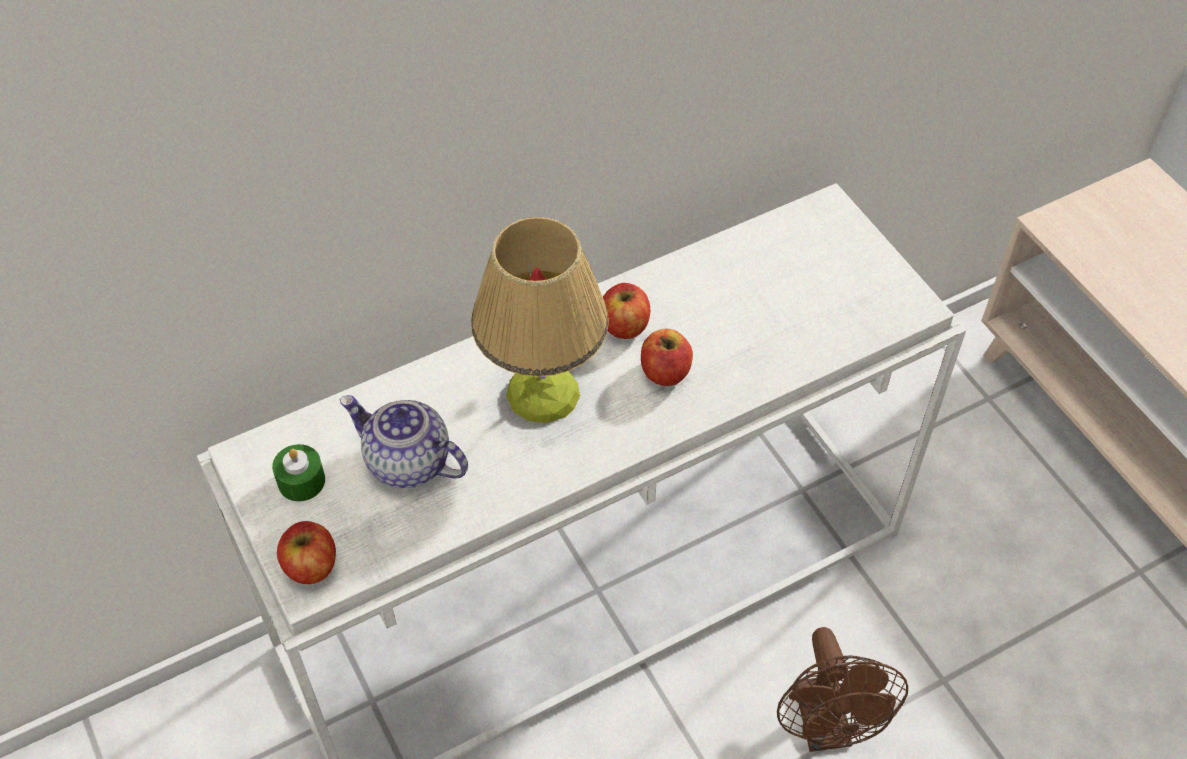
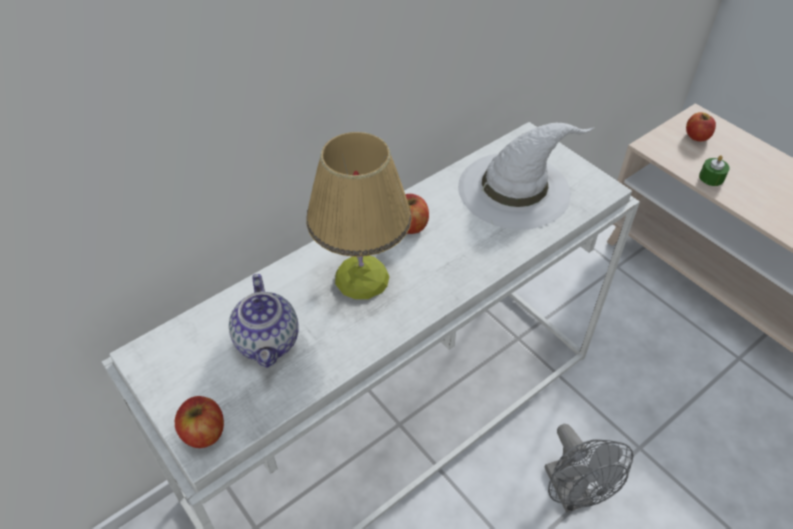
camera: 10 degrees left, 5 degrees down
(301, 481) = (187, 367): green candle -> green candle (711, 178)
(407, 462) = (268, 342): teapot -> teapot turned 120 degrees counterclockwise
(665, 372) = (447, 252): apple -> apple (697, 136)
(786, 289) = (515, 189): none -> white hat
(826, 728) = (572, 493): brown fan -> grey fan

